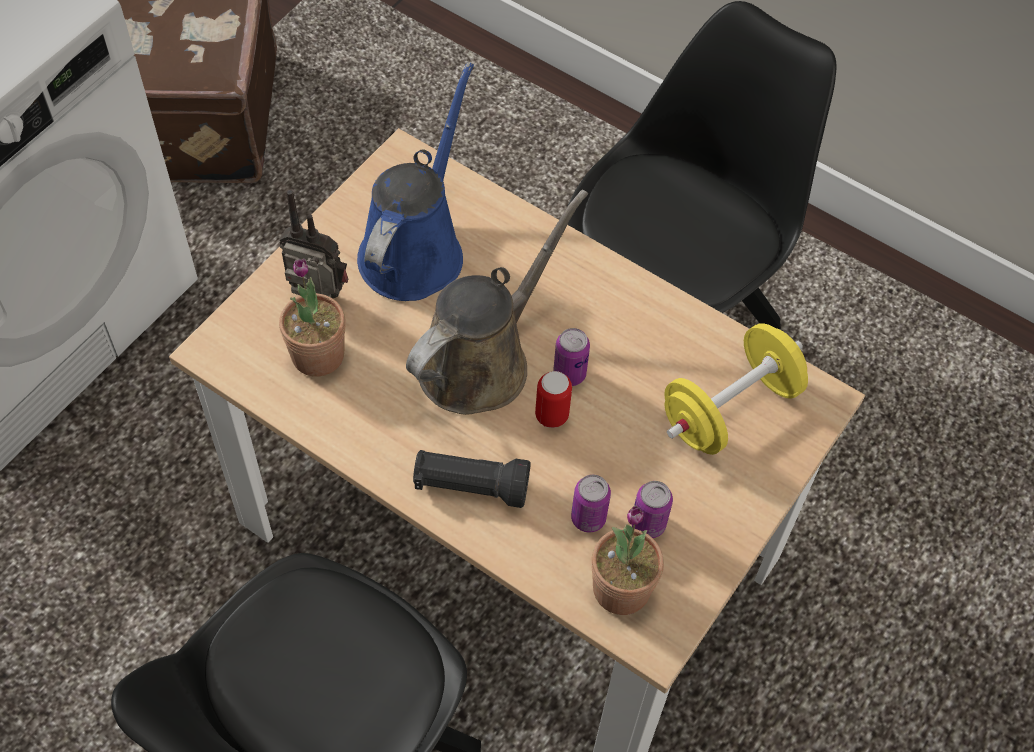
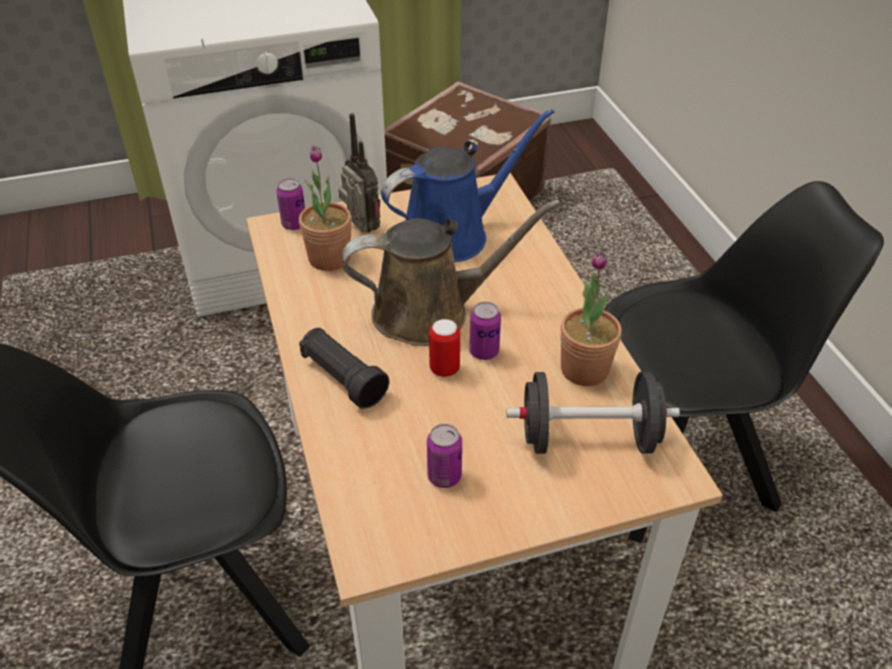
camera: 40 degrees right, 15 degrees down
(588, 518) = (403, 445): can -> can (294, 224)
(621, 588) = (379, 506): potted plant -> potted plant (584, 369)
(729, 409) = (588, 439): yellow dumbbell -> black dumbbell

